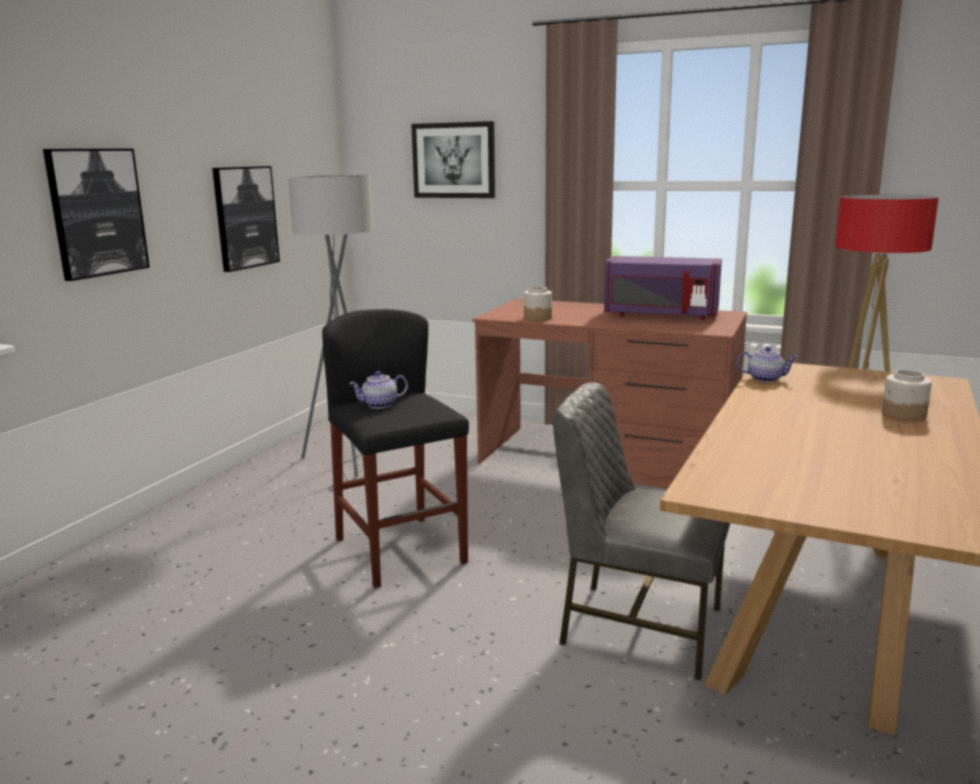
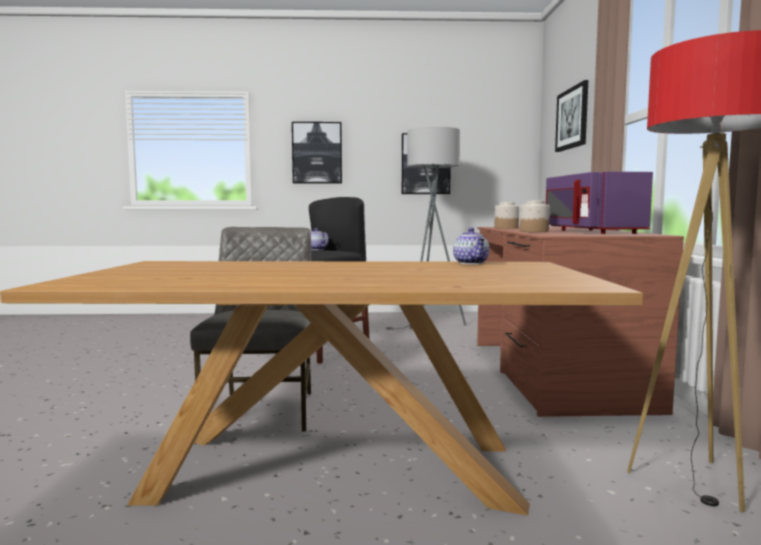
camera: 65 degrees right, 10 degrees down
(903, 415) = (395, 279): jar -> jar (533, 231)

